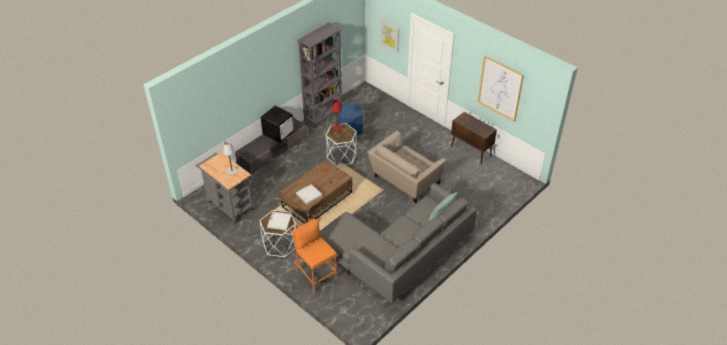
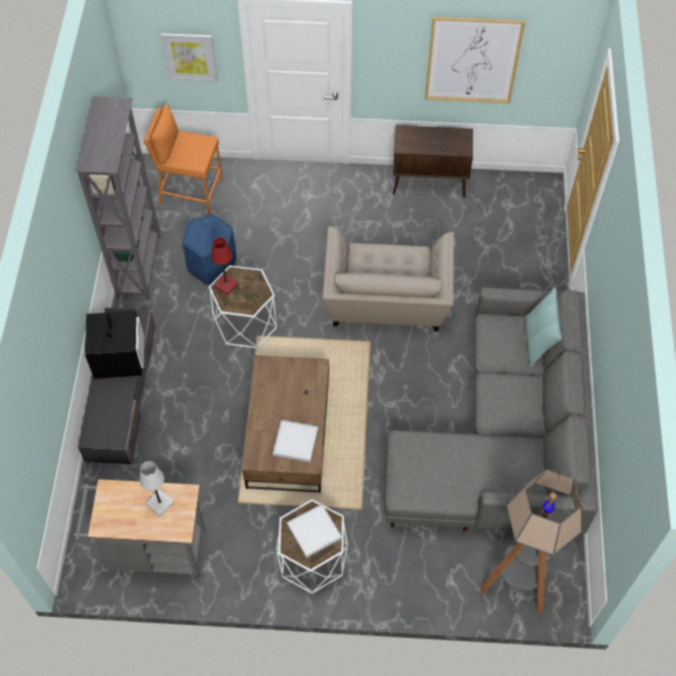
camera: 40 degrees left, 15 degrees up
(316, 274) = (419, 568): orange stool -> orange stool (191, 192)
(347, 306) = (516, 585): none -> floor lamp

